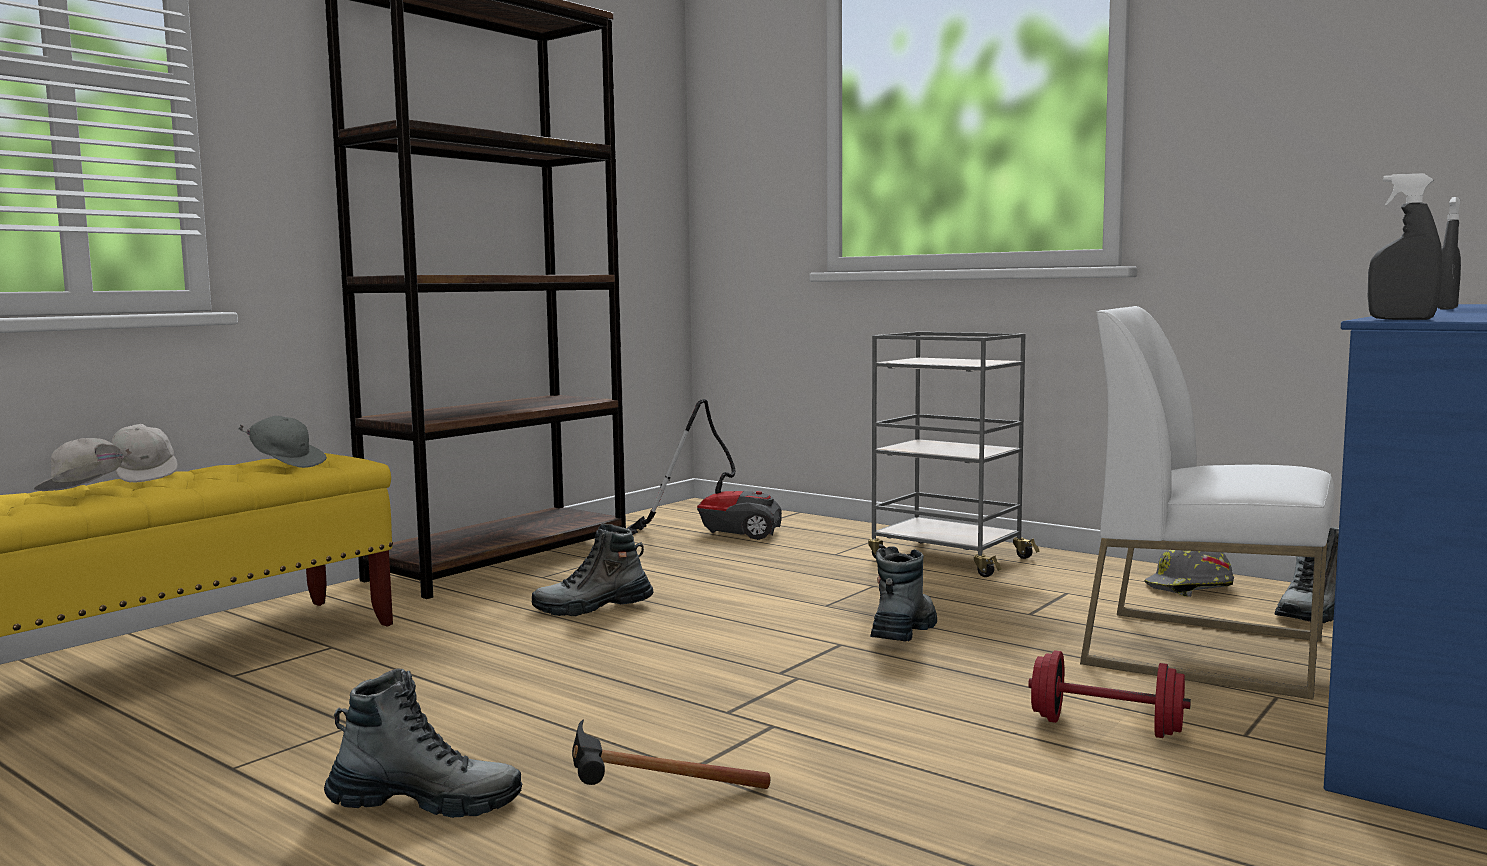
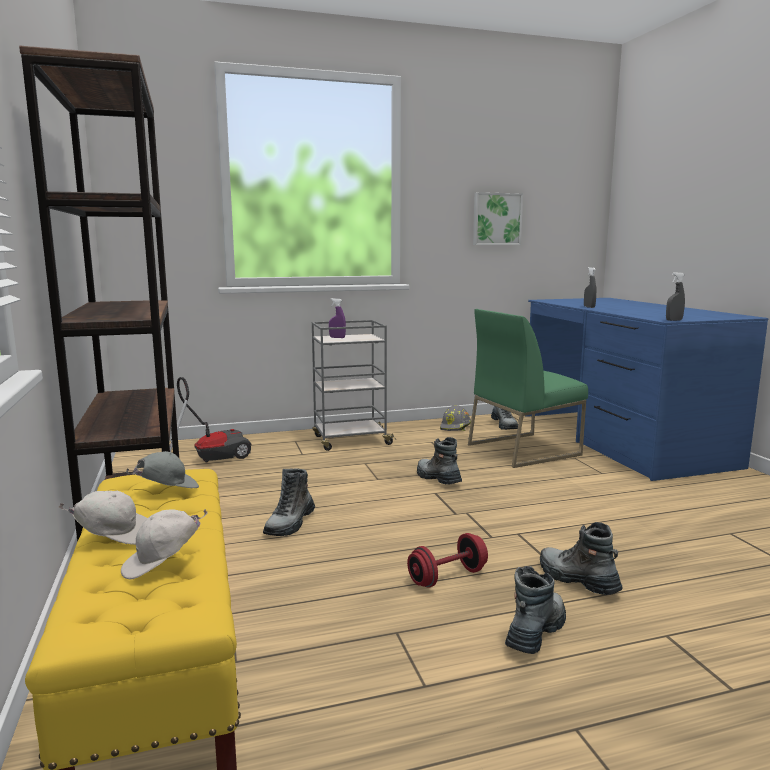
camera: 55 degrees left, 5 degrees up
(645, 801) = (577, 580): hammer -> boot
(933, 360) = (337, 337): none -> purple spray bottle
(1106, 727) = (577, 486): red dumbbell -> red dumbbell (447, 577)
(1207, 651) = (523, 449): white chair -> green chair
(1373, 106) = (496, 219): none -> picture

